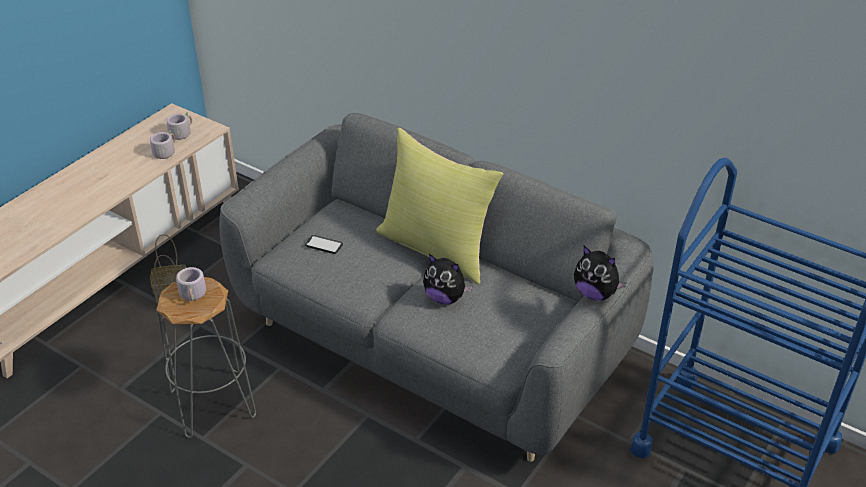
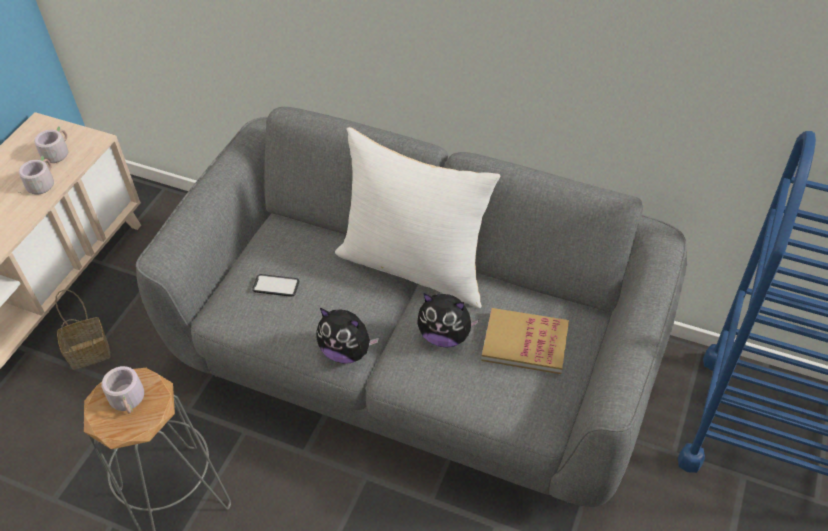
camera: 10 degrees left, 10 degrees up
(437, 248) = (415, 265): yellow pillow -> white pillow
(506, 311) = (525, 343): none -> book
(595, 293) = (640, 313): plush toy -> plush toy (347, 351)

